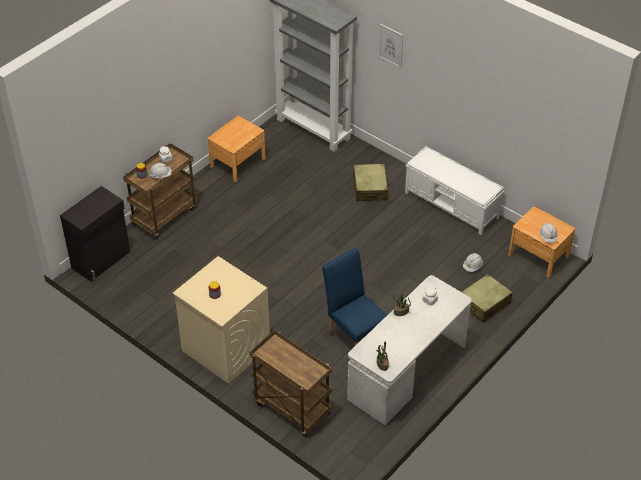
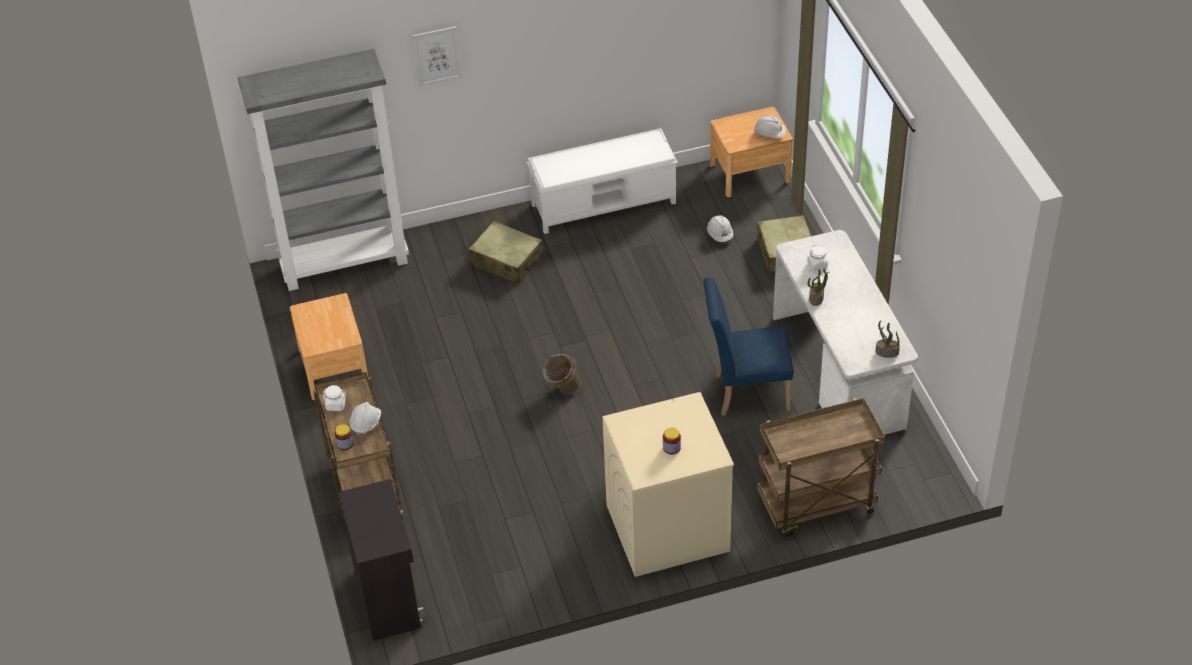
camera: 55 degrees left, 0 degrees up
(293, 256) = (562, 390): none -> green bucket

